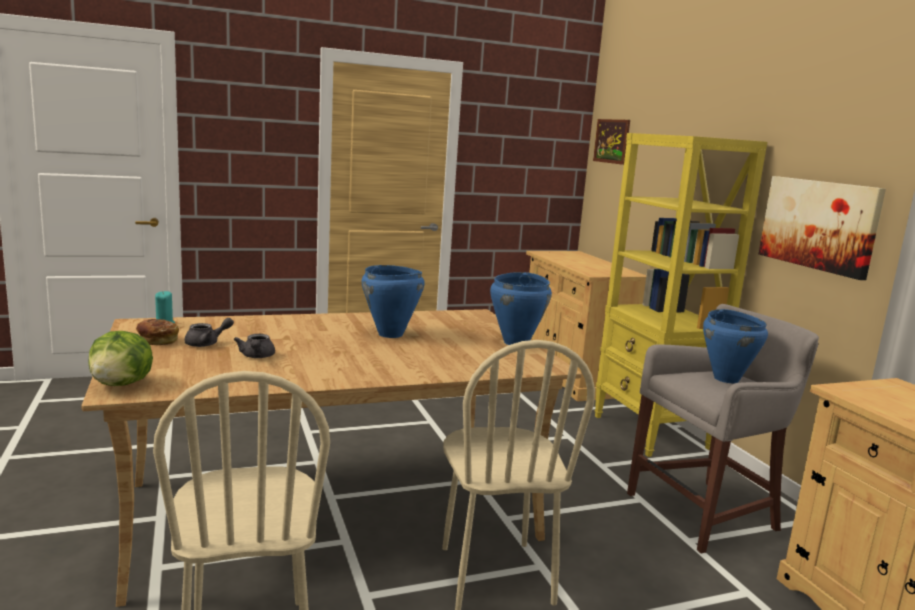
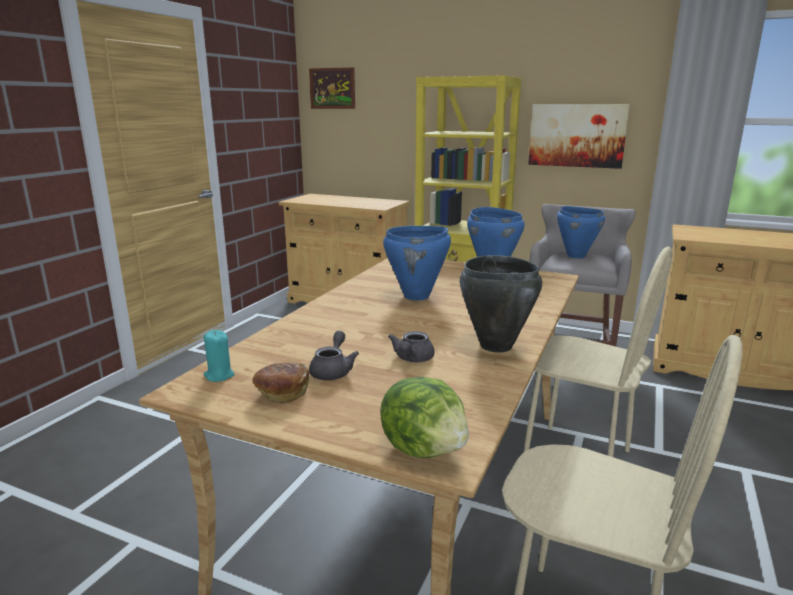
camera: 45 degrees left, 5 degrees up
(256, 357) = (412, 359): grey teapot -> grey teapot turned 75 degrees clockwise
(322, 373) = (495, 346): none -> black cooking pot

